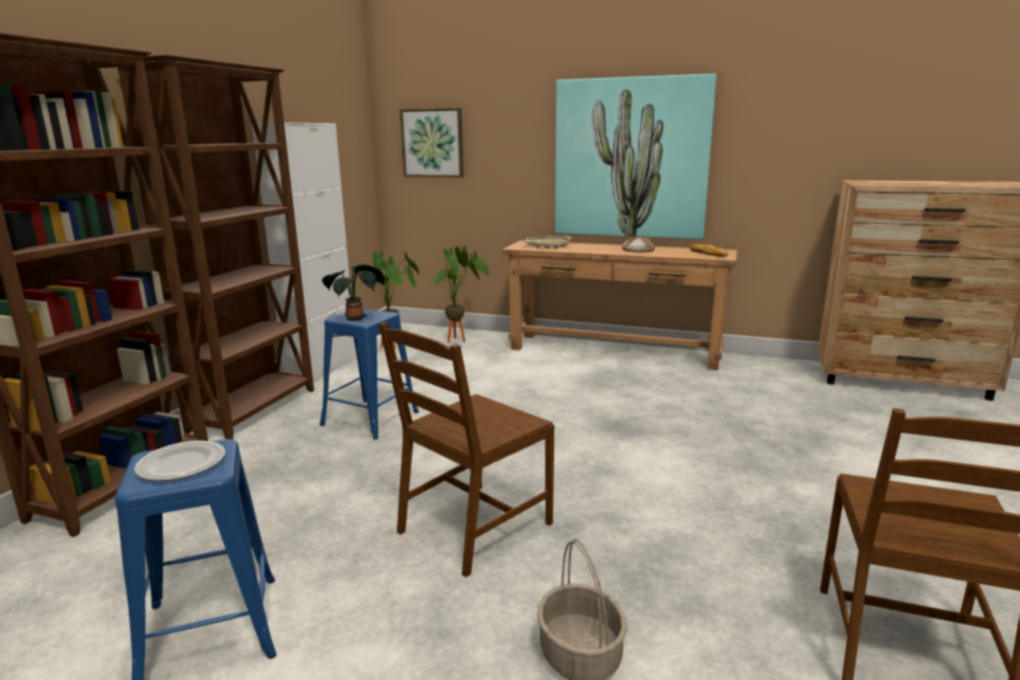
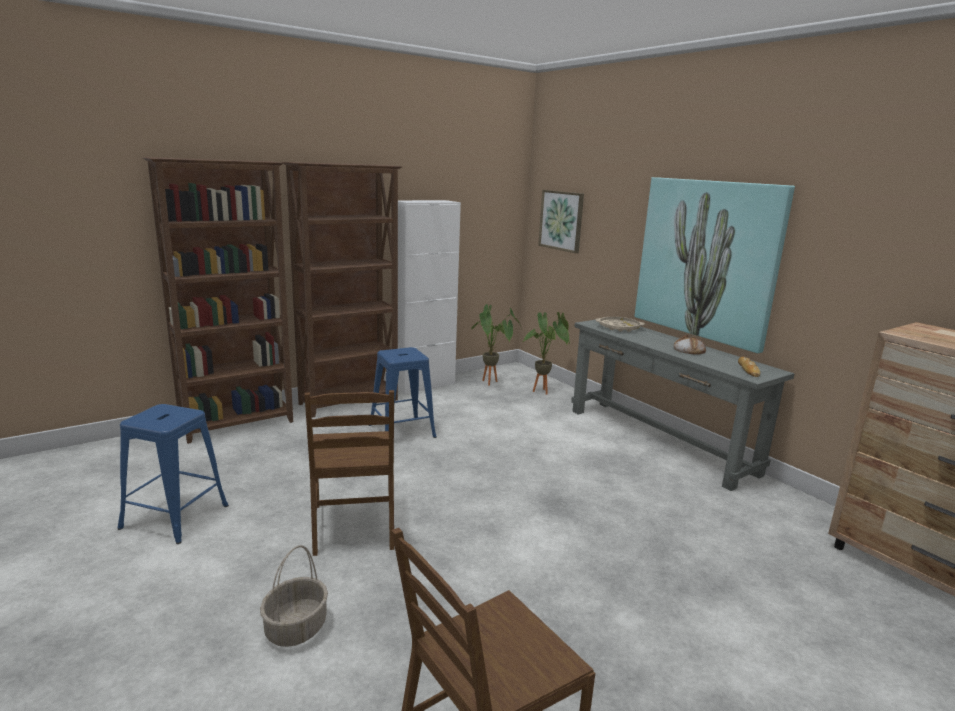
camera: 35 degrees right, 0 degrees up
(182, 463) = (164, 416): plate -> none
(357, 319) = (395, 355): potted plant -> none
(473, 528) = (354, 527): brown chair -> brown chair turned 90 degrees counterclockwise
(614, 351) = (658, 440): brown console table -> grey console table

